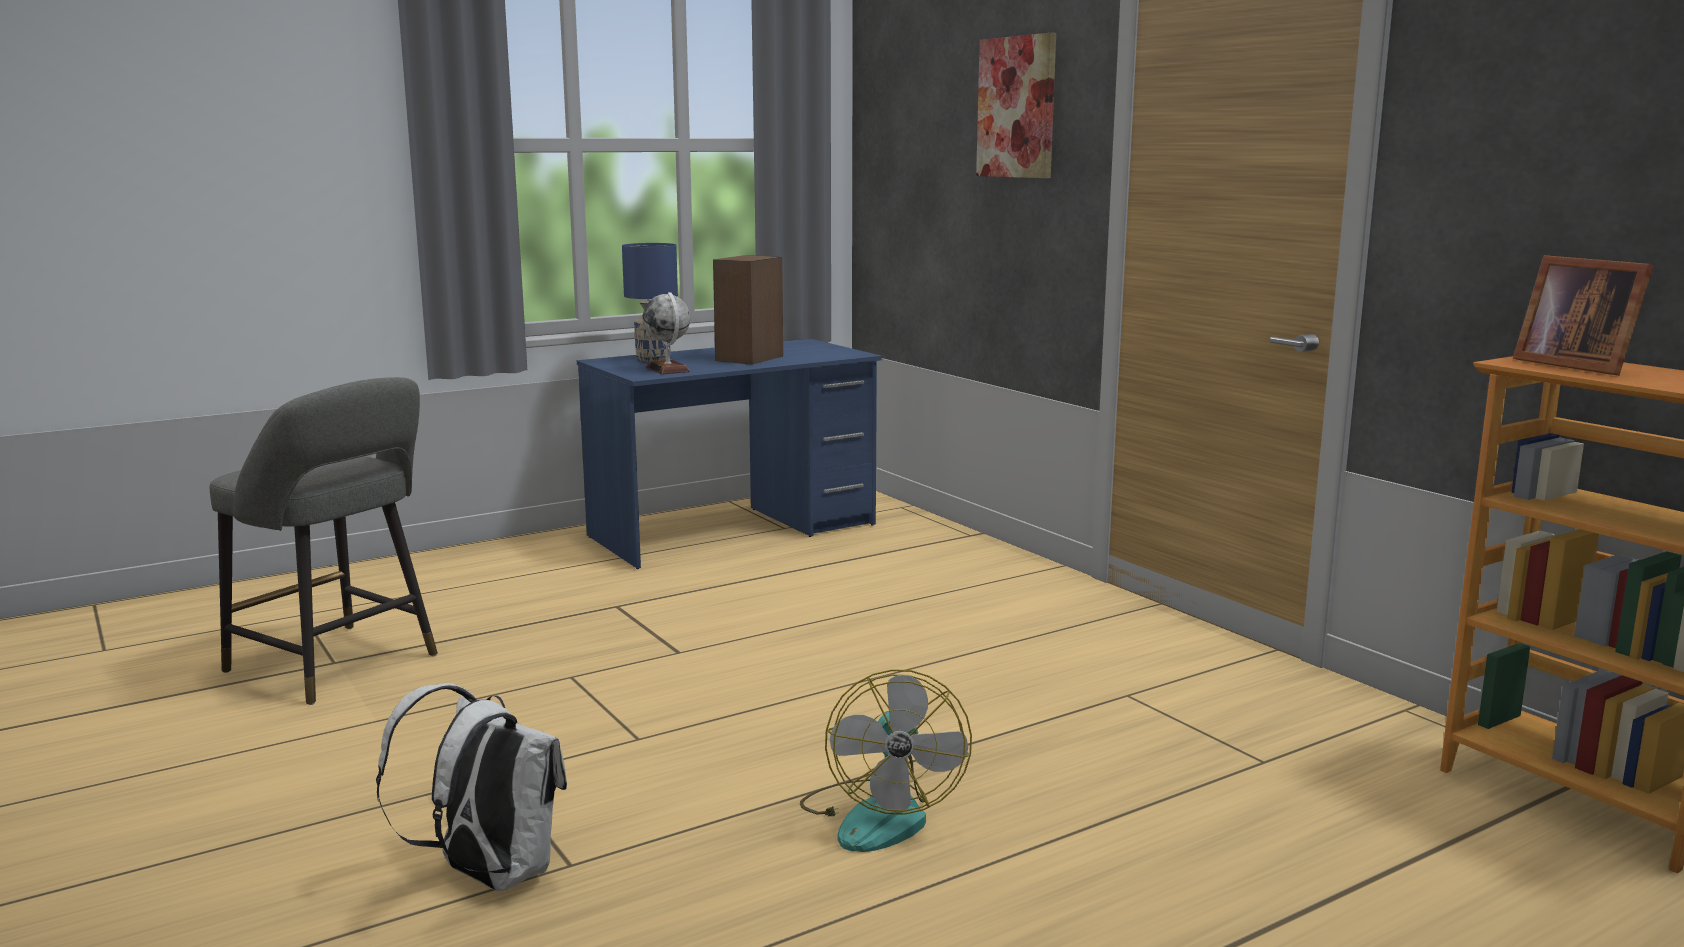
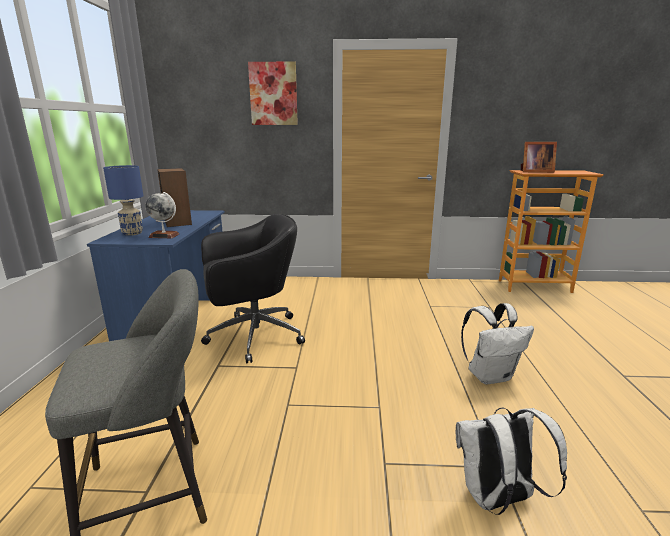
camera: 55 degrees left, 5 degrees up
(732, 596) = (252, 336): none -> black office chair
(880, 815) = (490, 375): fan -> white backpack

